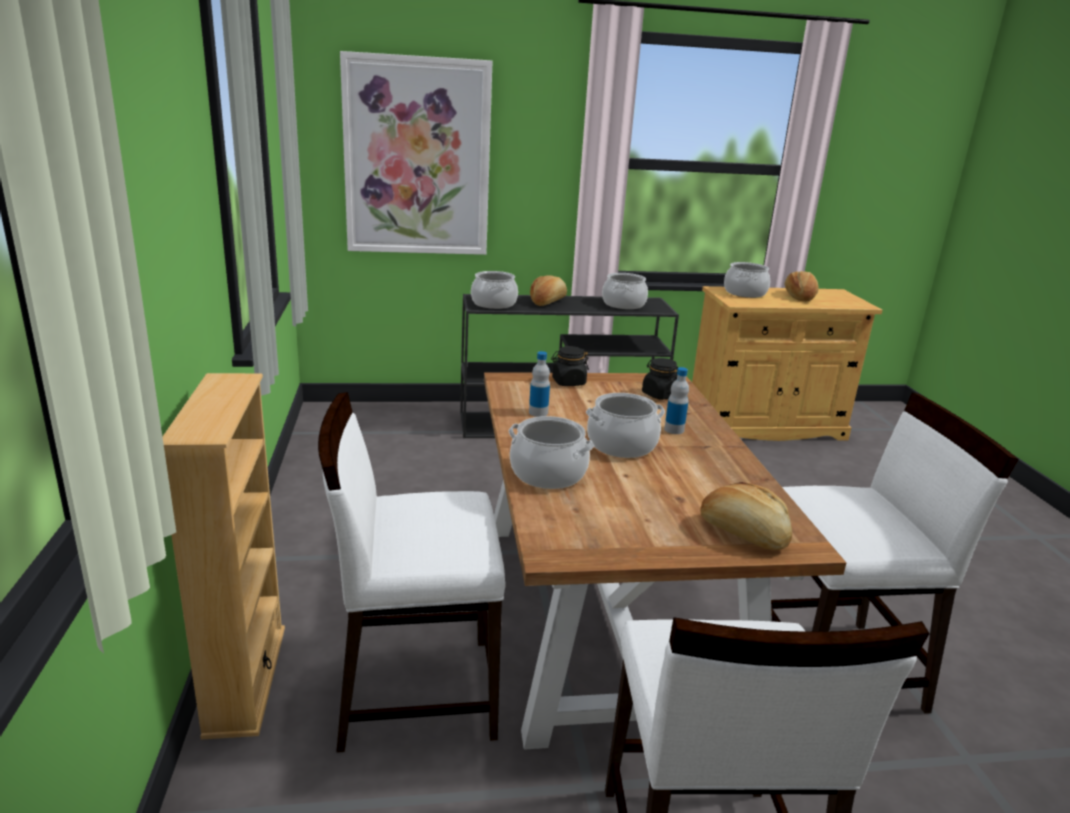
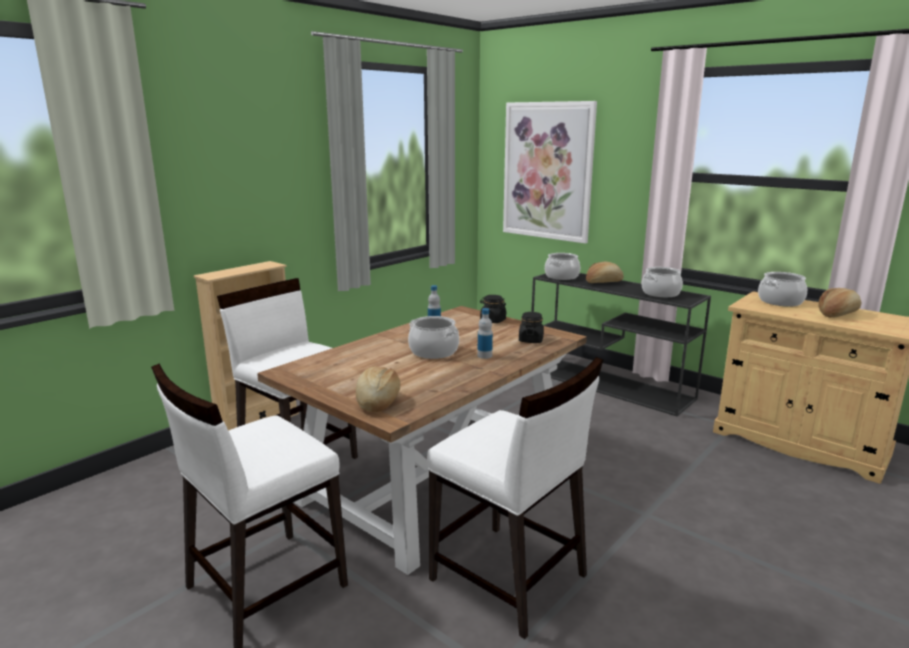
camera: 50 degrees right, 5 degrees down
(547, 474) = (364, 349): cooking pot -> none

